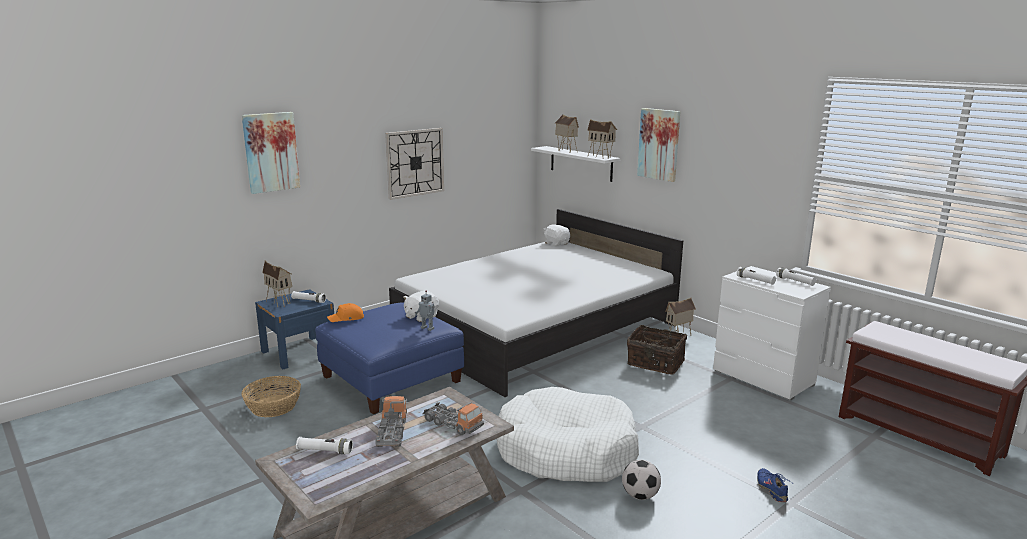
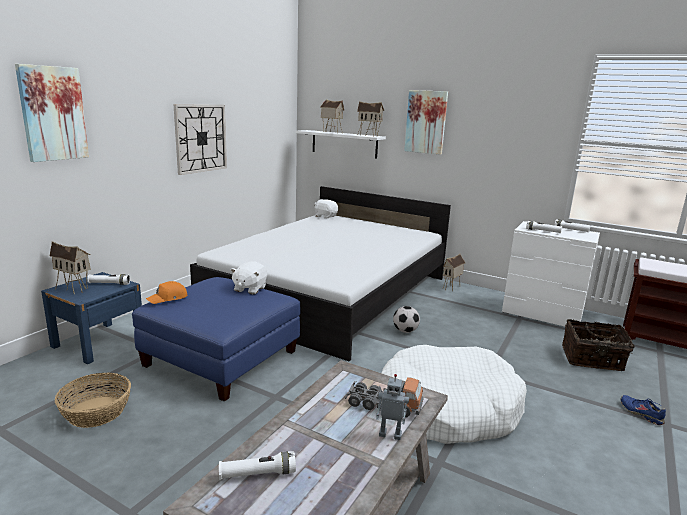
camera: 20 degrees left, 0 degrees up
(392, 432) = (323, 429): toy truck -> none
(428, 328) = (267, 300): toy robot -> toy robot (390, 434)
(640, 495) = (548, 443): football -> football (405, 331)
(655, 363) = (453, 312): basket -> basket (592, 359)

